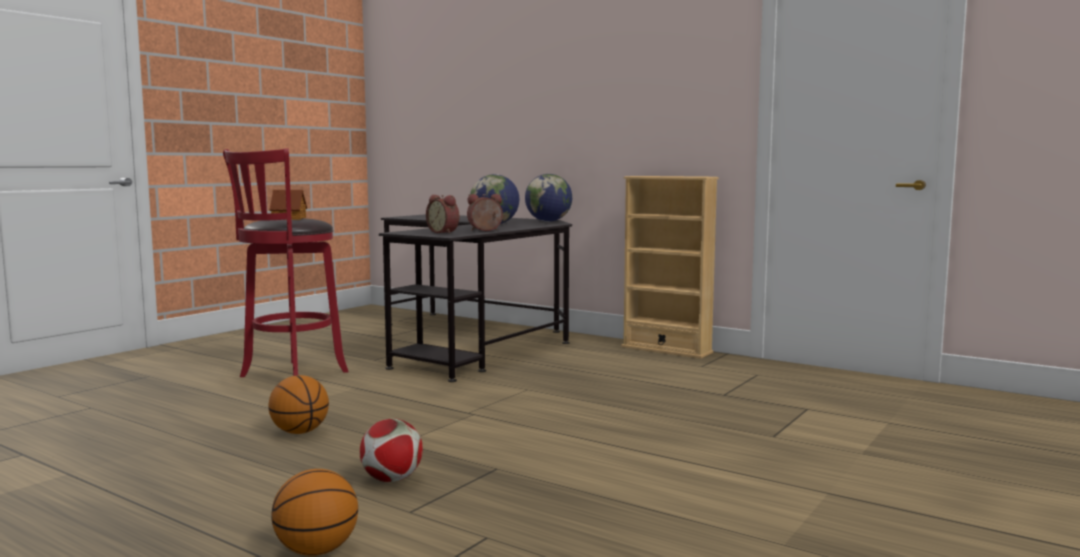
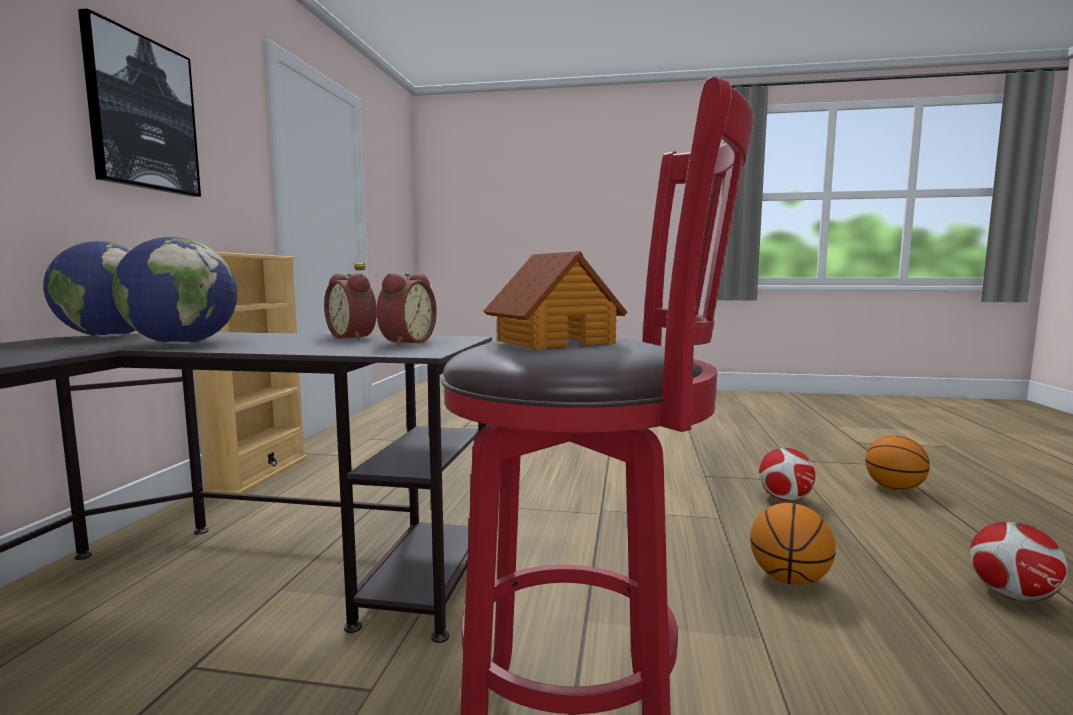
camera: 115 degrees left, 0 degrees up
(160, 480) = (1011, 595): none -> football
(628, 90) = (142, 114): none -> picture

